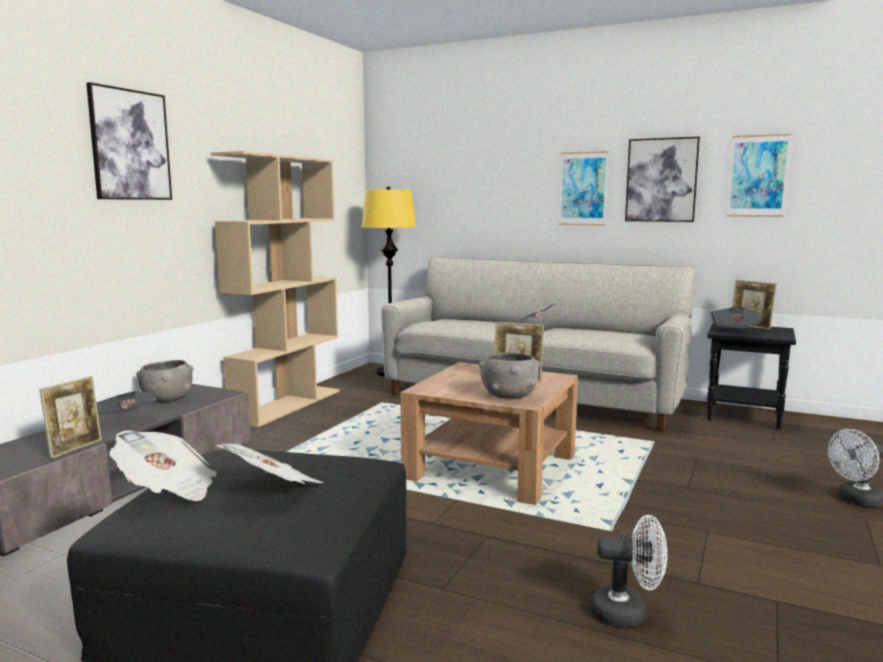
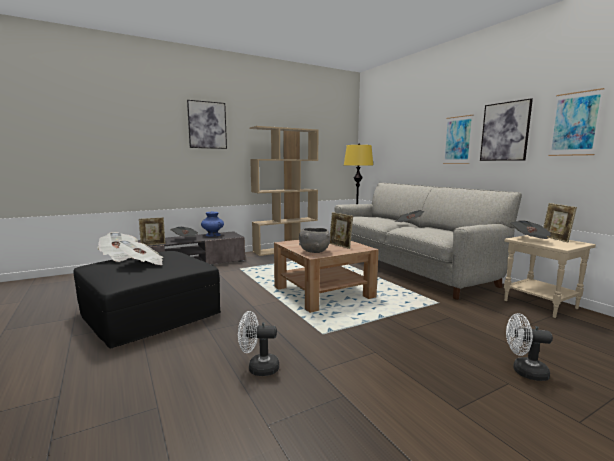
camera: 35 degrees right, 0 degrees up
(167, 399) = (212, 235): grey bowl -> blue vase
(628, 613) = (258, 368): white fan -> white fan turned 135 degrees clockwise
(745, 416) = (541, 304): black side table -> beige side table

